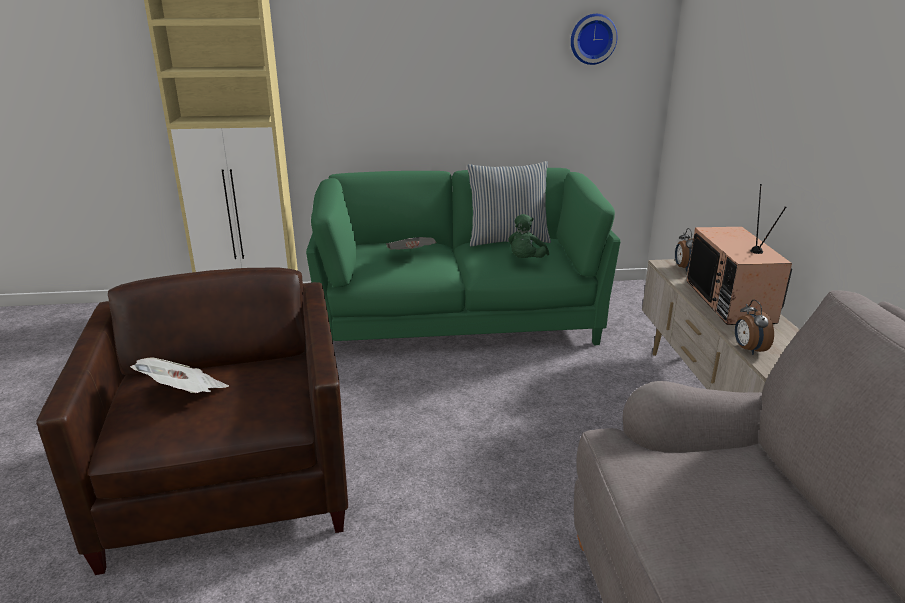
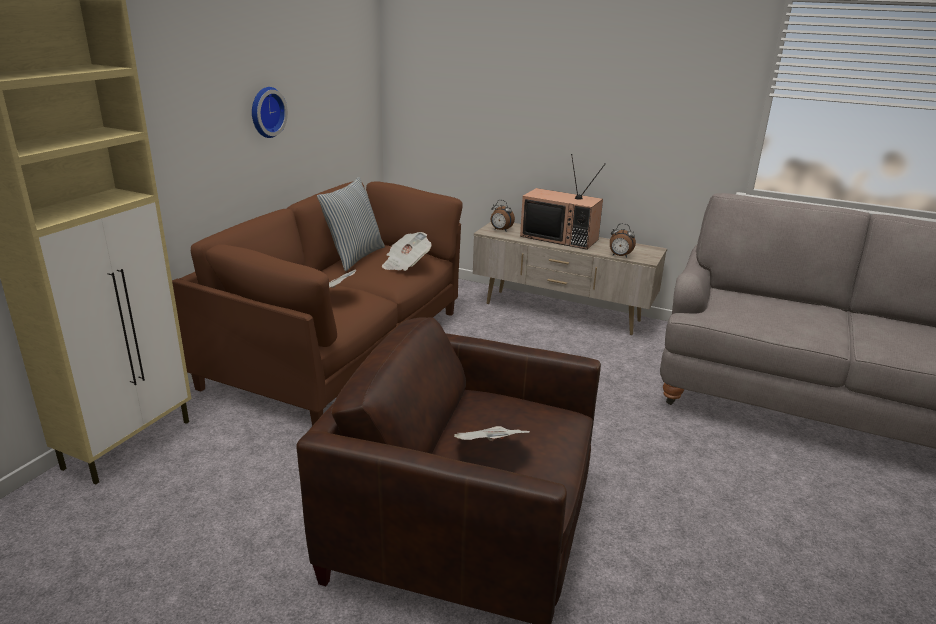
camera: 60 degrees left, 0 degrees up
(457, 320) = (340, 347): green sofa -> brown sofa
(525, 261) = (405, 264): green plush toy -> newspaper
(592, 39) = (340, 62): wall clock -> wall clock (265, 112)

